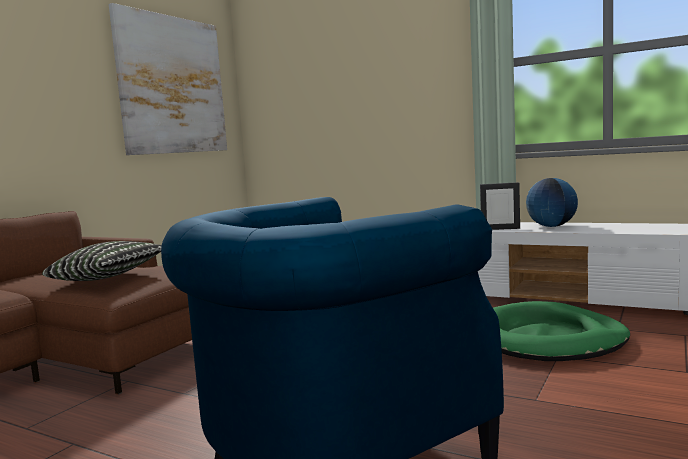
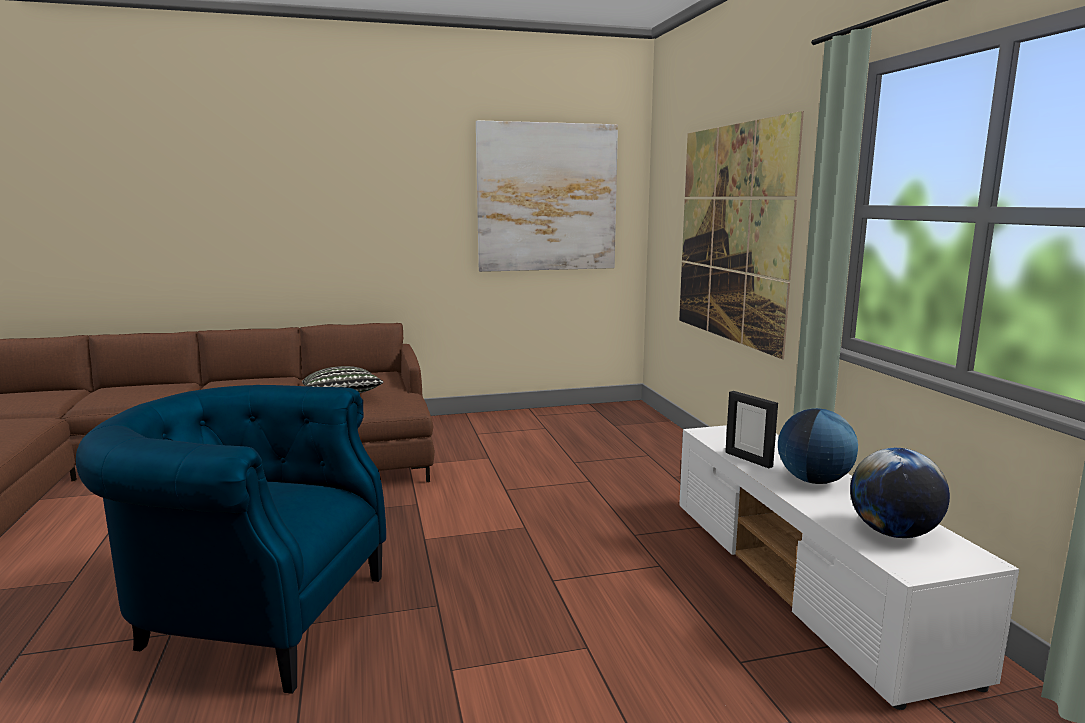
camera: 45 degrees right, 5 degrees up
(365, 101) = (731, 234): none -> picture
(546, 339) = (634, 623): green dog bed -> none
(636, 228) = (893, 533): none -> globe

